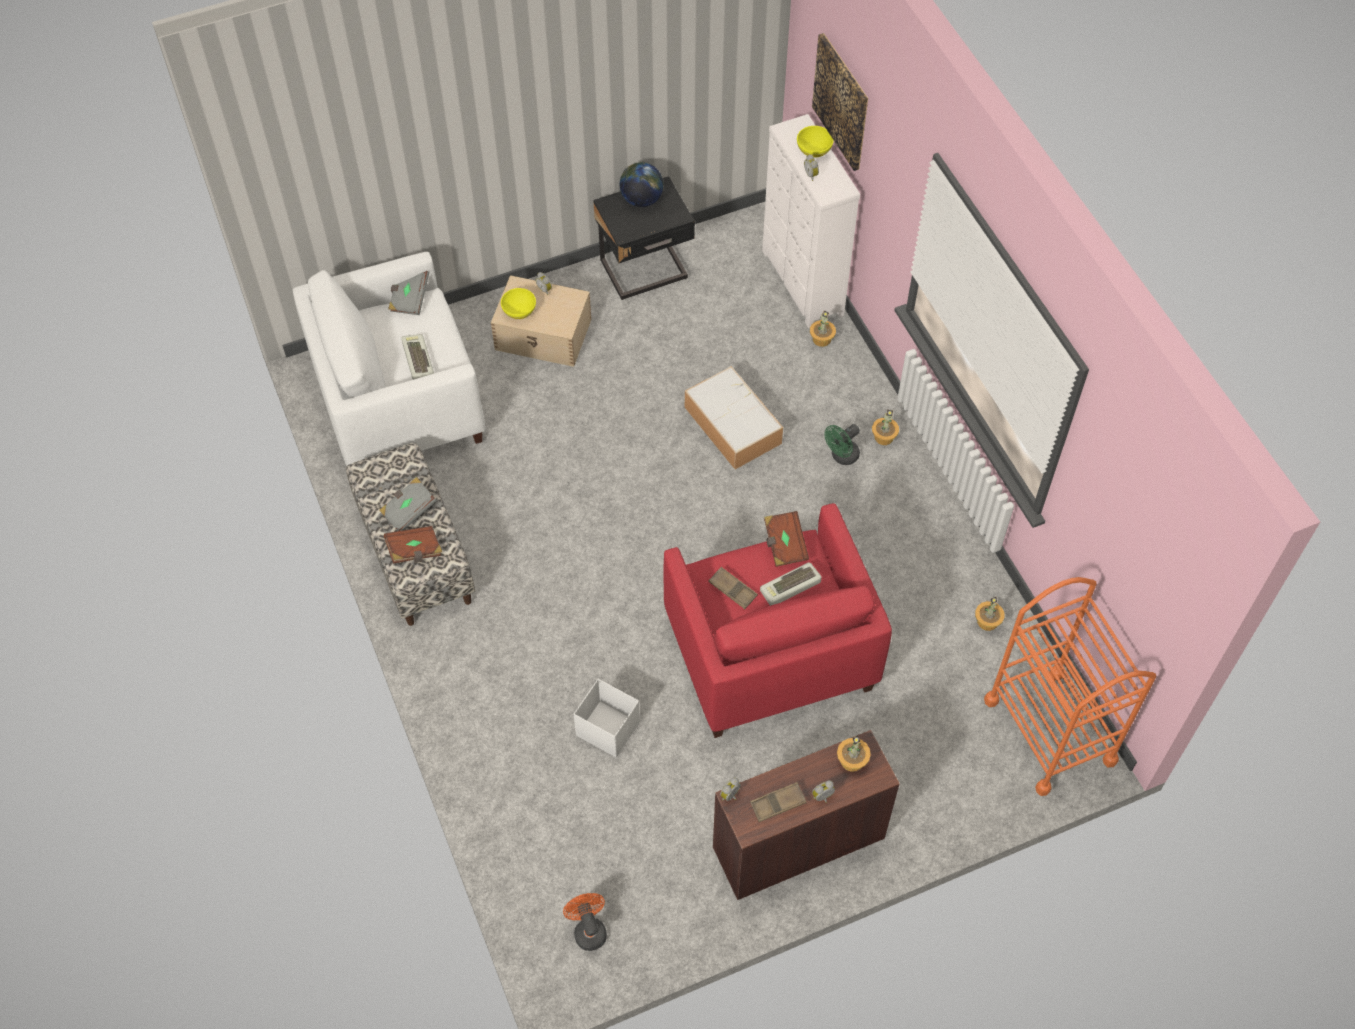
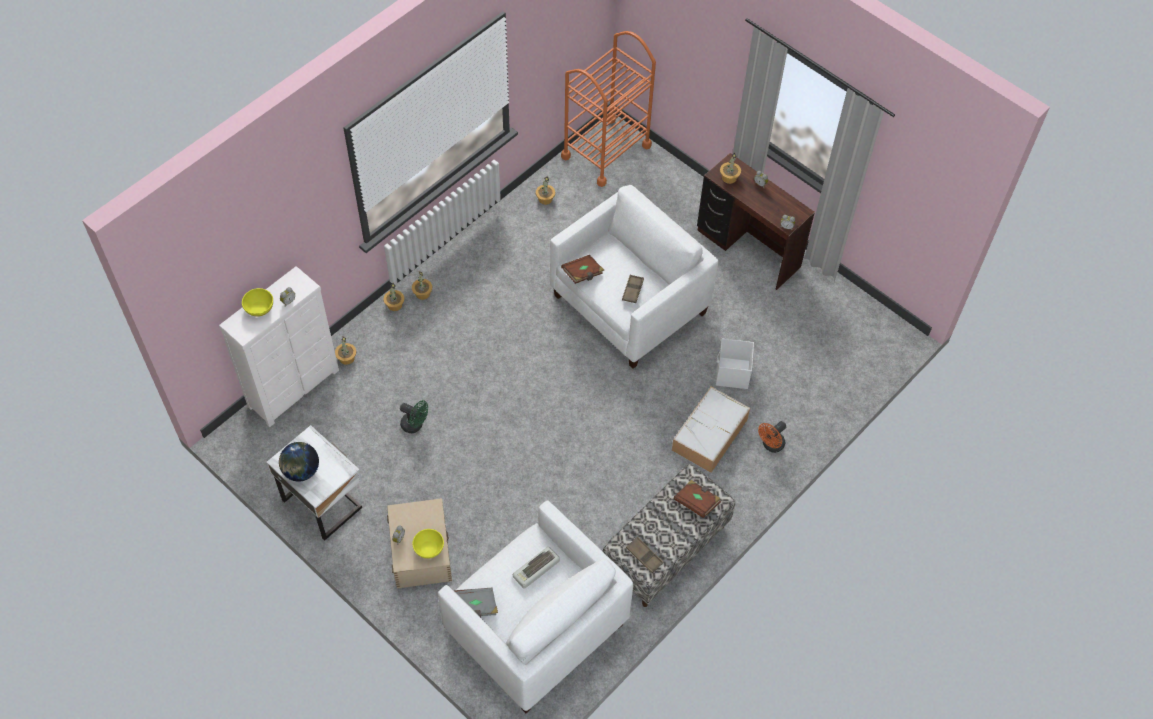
camera: 115 degrees left, 0 degrees up
(409, 510) = (666, 522): grey book -> none
(588, 929) = (864, 333): orange fan -> orange fan (771, 445)
(645, 271) = (323, 502): black nightstand -> white nightstand
(731, 424) = (453, 389): storage box -> storage box (709, 435)
(769, 652) = (629, 305): red armchair -> white armchair
(778, 804) = (777, 203): brown tray -> brown tray (644, 556)
(790, 588) = (614, 260): keyboard -> none
(841, 101) = (244, 261): picture -> none
(841, 457) = (451, 313): green fan -> green fan (415, 425)
(879, 404) = (394, 305): none -> potted plant

